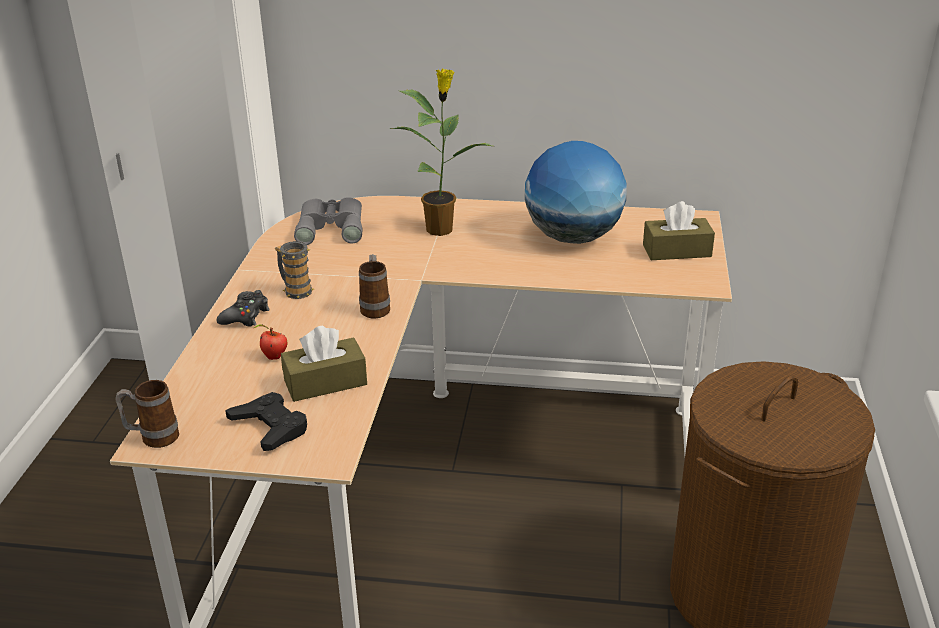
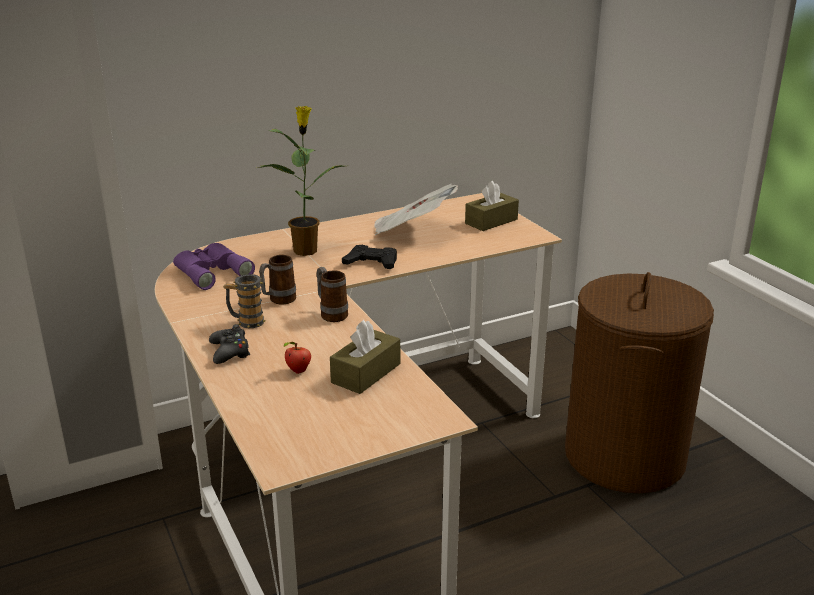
camera: 35 degrees left, 5 degrees down
(153, 438) = (279, 460): mug -> mug (278, 301)
(270, 427) = (367, 416): black game controller -> black game controller (371, 263)
(331, 226) = (211, 271): grey binoculars -> purple binoculars
(573, 238) = (412, 231): globe -> newspaper

